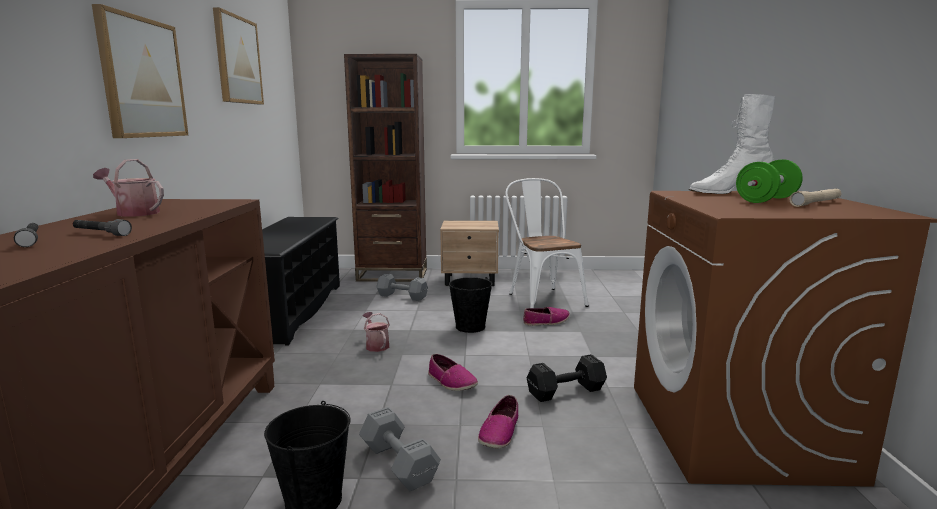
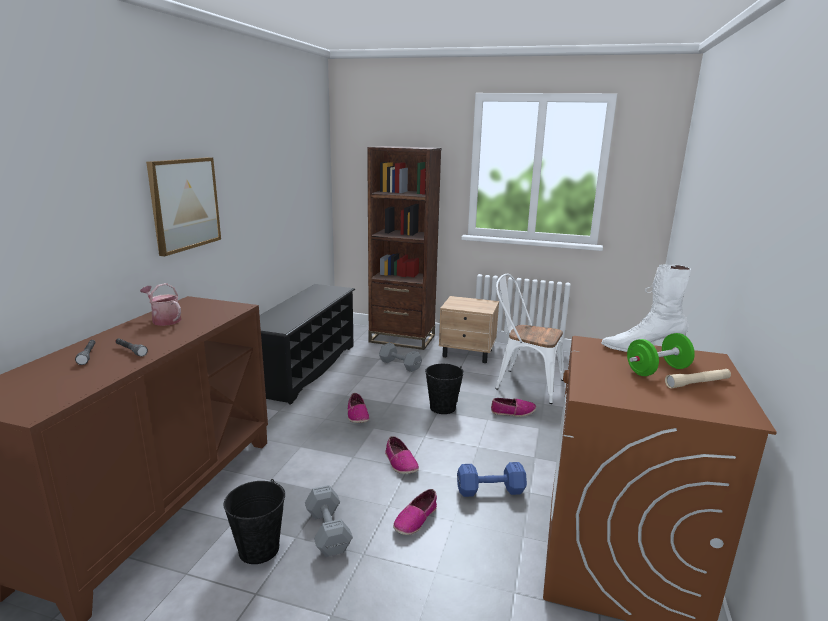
camera: 15 degrees right, 5 degrees up
(237, 60) = (272, 162): picture -> none
(376, 345) = (357, 415): watering can -> shoe
(542, 298) = (523, 384): white chair -> white chair turned 60 degrees counterclockwise
(568, 391) = (492, 490): black dumbbell -> blue dumbbell

